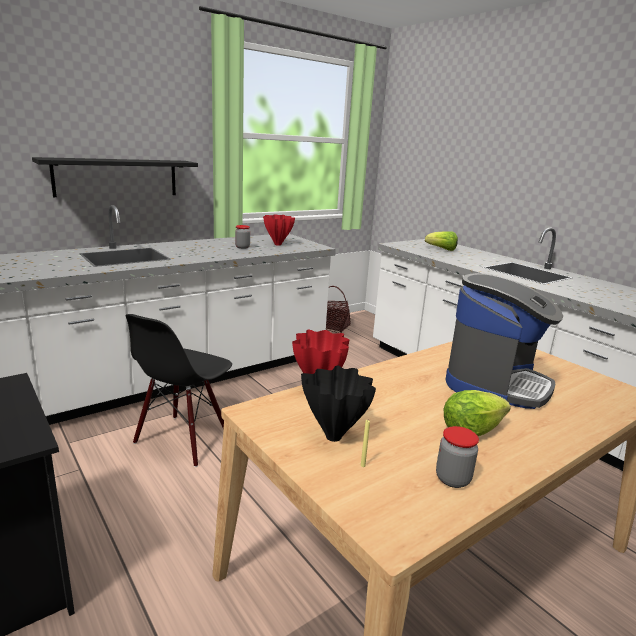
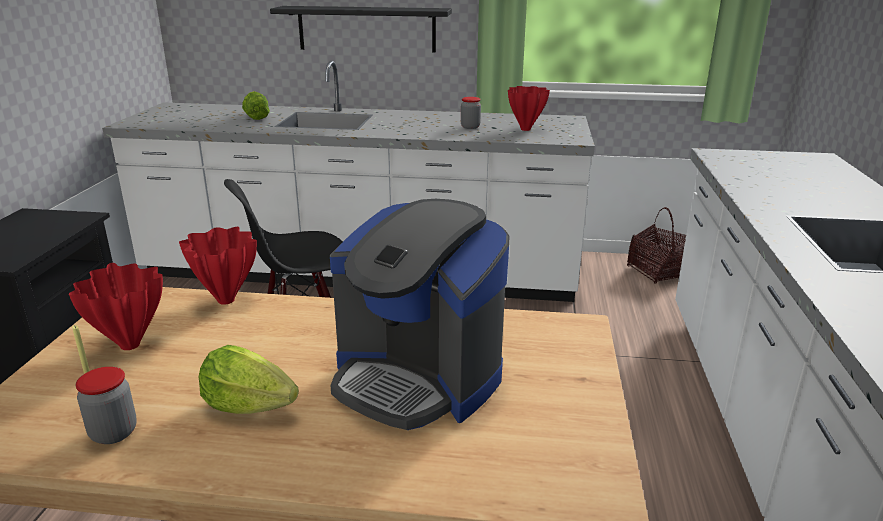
camera: 45 degrees right, 5 degrees up
(335, 437) = (130, 346): black vase -> red vase
(441, 249) = (790, 174): lettuce -> lettuce (256, 117)
(496, 384) = (417, 378): coffee machine -> coffee machine turned 45 degrees clockwise

